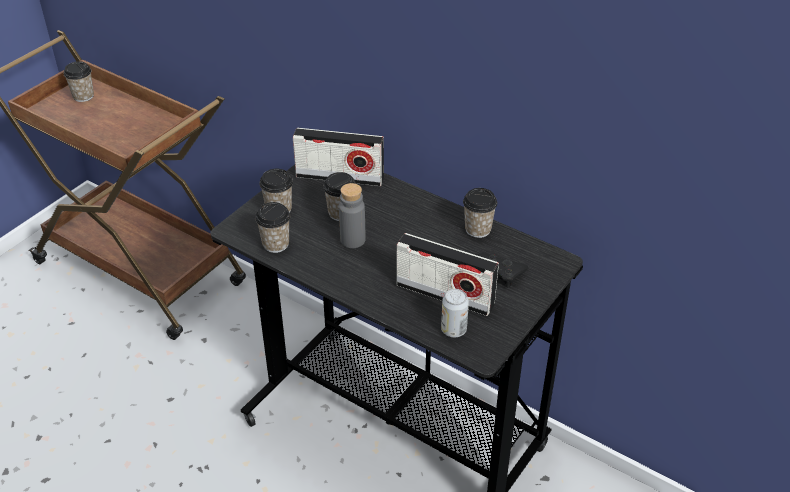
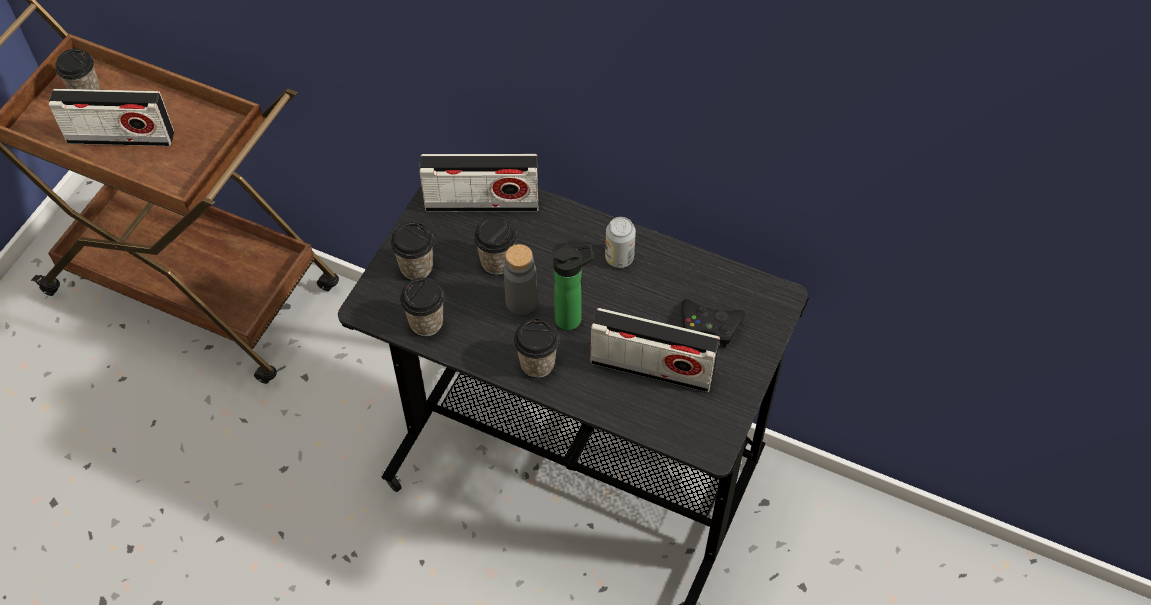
camera: 10 degrees left, 15 degrees up
(97, 123) = (121, 137): none -> radio
(389, 255) = (572, 318): none -> bottle
(453, 330) = (672, 418): can -> can (619, 258)
(478, 229) = (673, 262): cup -> cup (537, 363)

